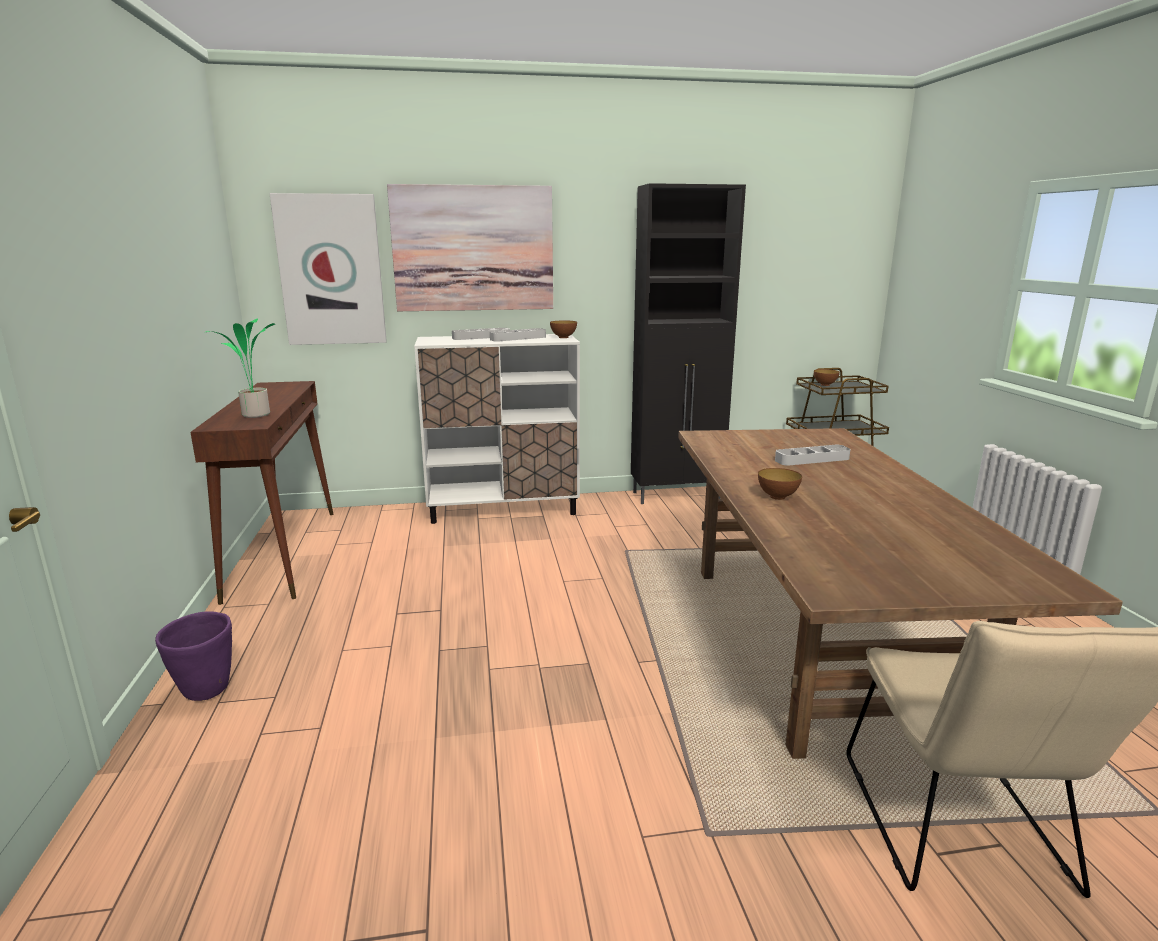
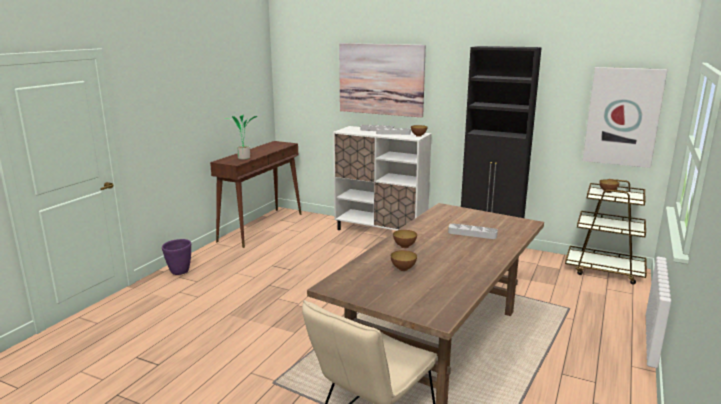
camera: 35 degrees right, 0 degrees up
(331, 270) = (312, 87): picture -> picture (622, 117)
(853, 529) = (403, 269): none -> bowl

